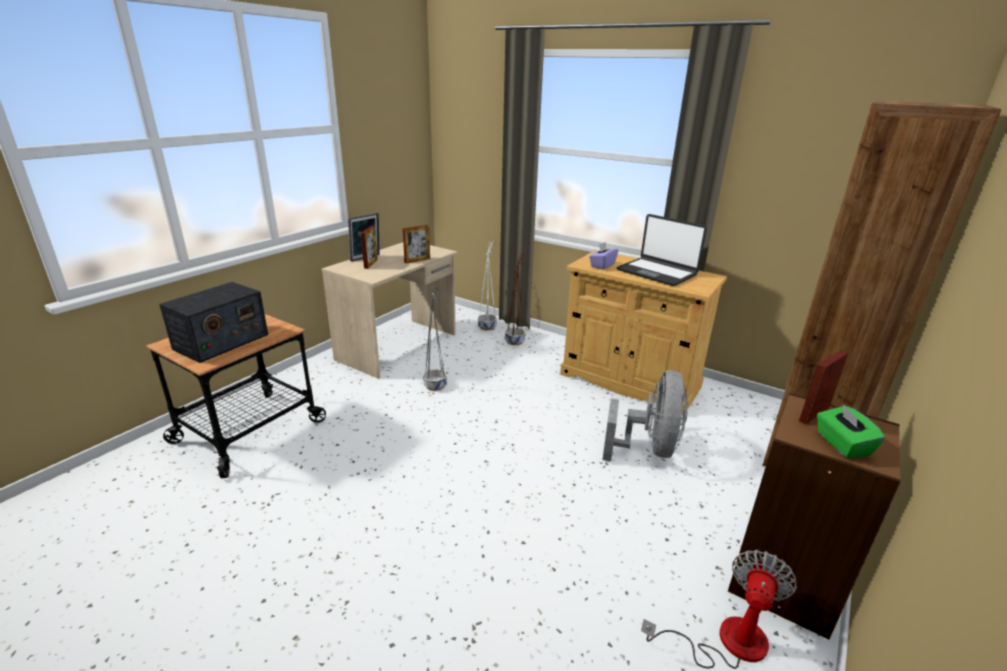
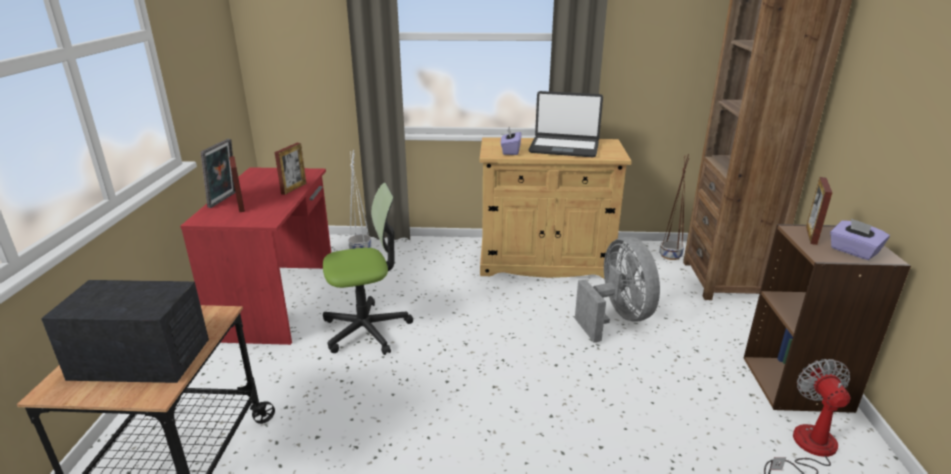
camera: 30 degrees left, 0 degrees up
(221, 342) = (141, 359): radio -> radio turned 90 degrees counterclockwise
(399, 346) = (280, 300): beige desk -> red desk
(435, 386) = (366, 329): grey planter -> office chair
(515, 341) = (405, 256): brown planter -> brown planter (670, 255)
(842, 444) = (853, 251): green tissue box -> purple tissue box

